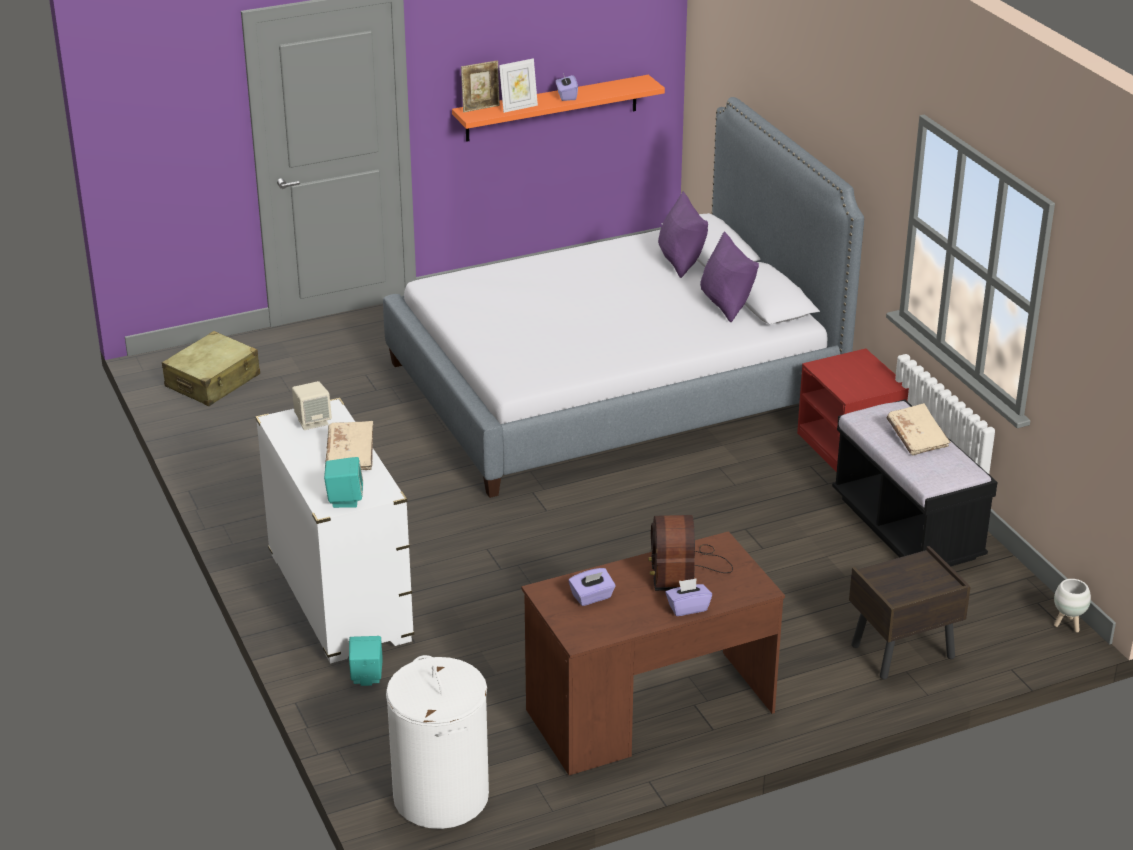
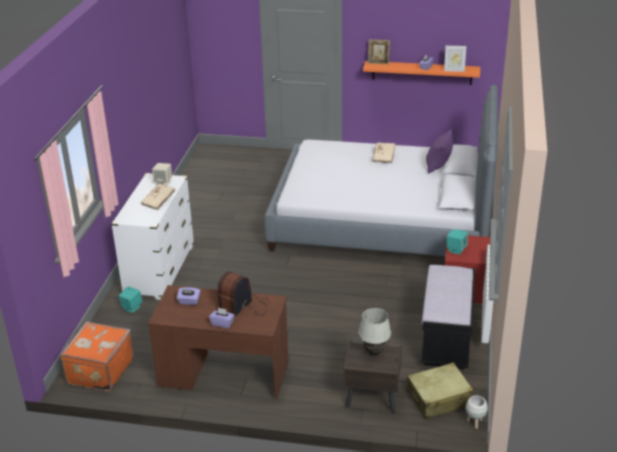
camera: 35 degrees right, 0 degrees up
(213, 381) = (218, 163): beige suitcase -> beige suitcase (439, 398)
(344, 499) = (132, 219): turquoise speaker -> turquoise speaker (456, 249)
(441, 796) = (99, 371): white laundry basket -> orange suitcase
(518, 107) = (396, 67): picture frame -> picture frame (454, 70)
(726, 304) = (435, 192): purple pillow -> none
(902, 571) = (374, 352): none -> white table lamp
(917, 438) = (452, 289): beige book -> beige book (384, 157)

